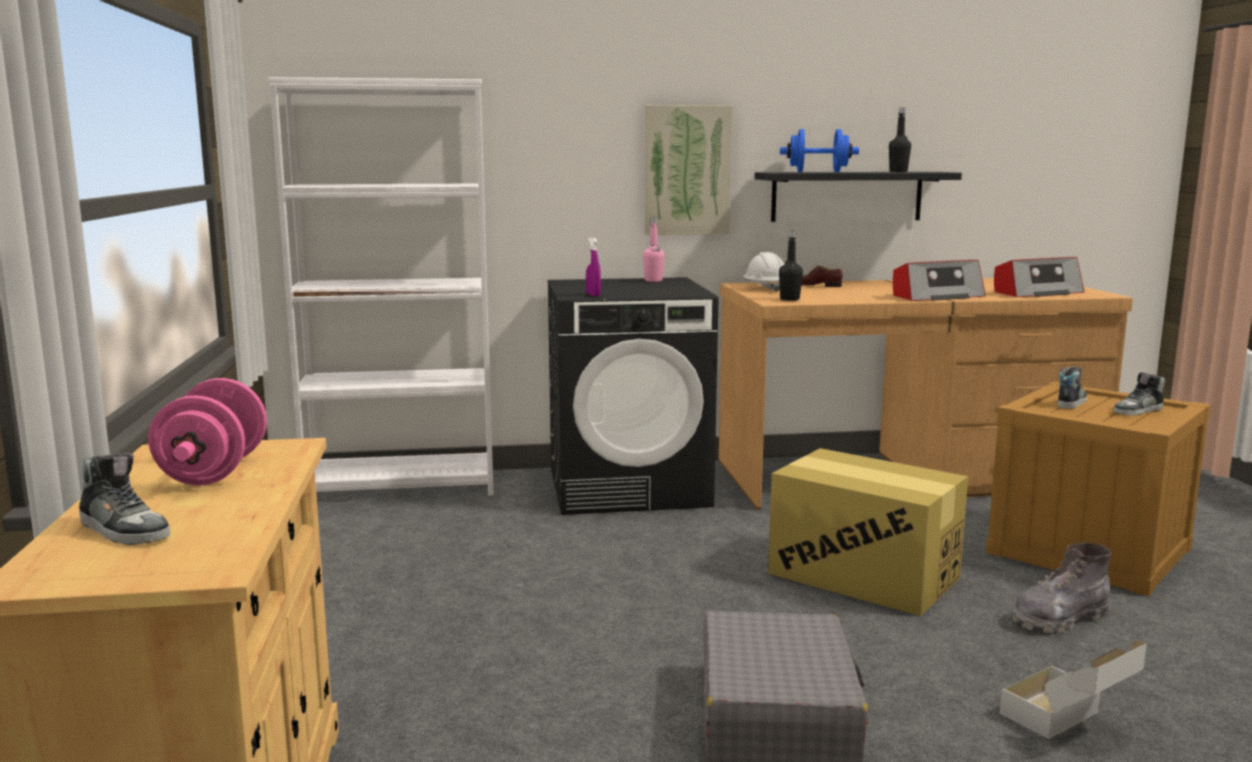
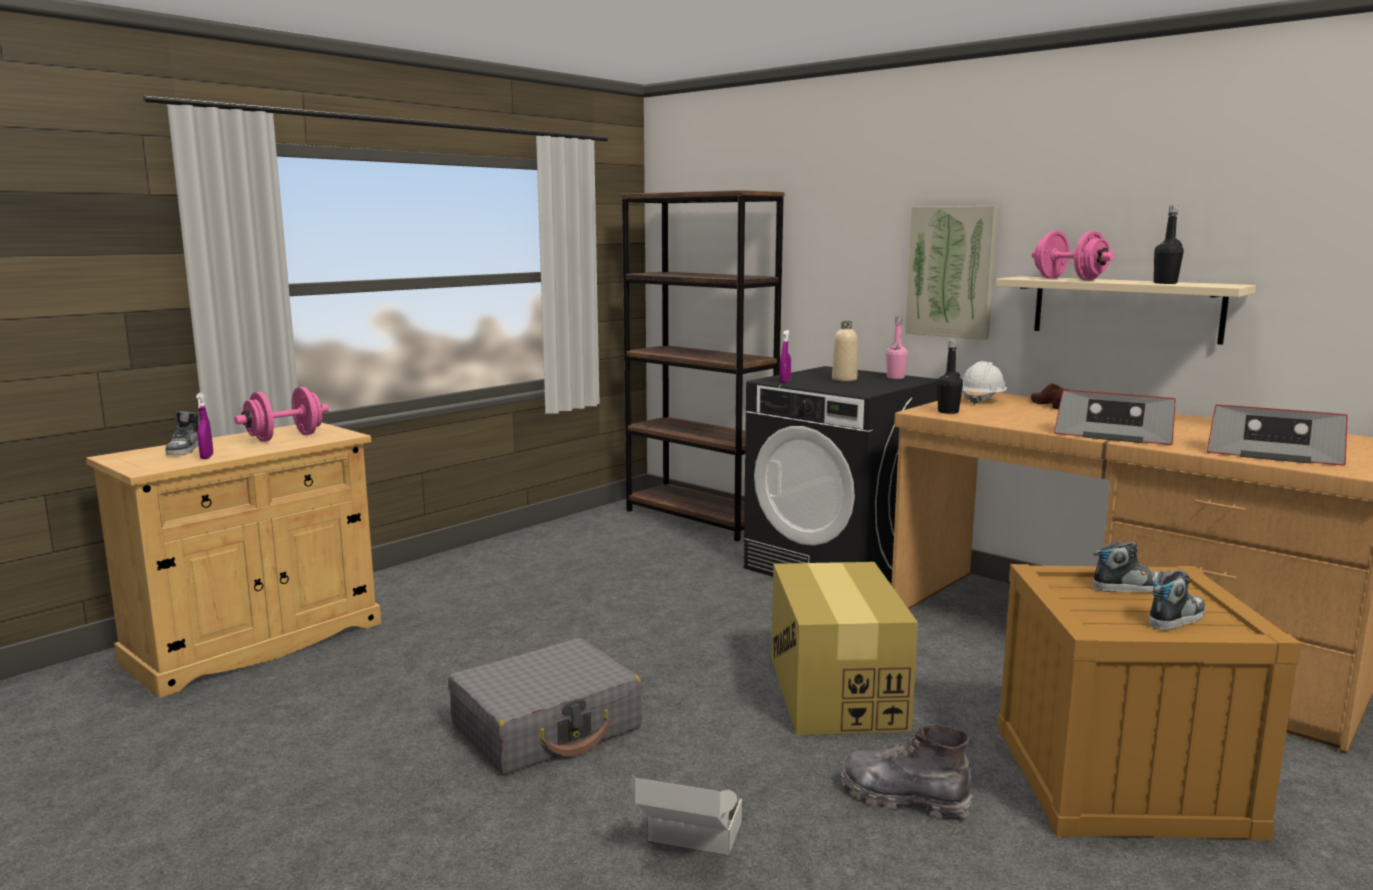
camera: 50 degrees right, 0 degrees up
(226, 525) = (207, 457): none -> purple spray bottle
(402, 487) = (699, 518): white bookcase -> brown bookcase
(626, 287) = (844, 379): none -> beige bottle
(818, 172) = (1069, 279): blue dumbbell -> pink dumbbell
(846, 196) = (1126, 308): black shelf -> beige shelf
(1138, 411) = (1176, 618): shoe -> shoe turned 120 degrees clockwise

